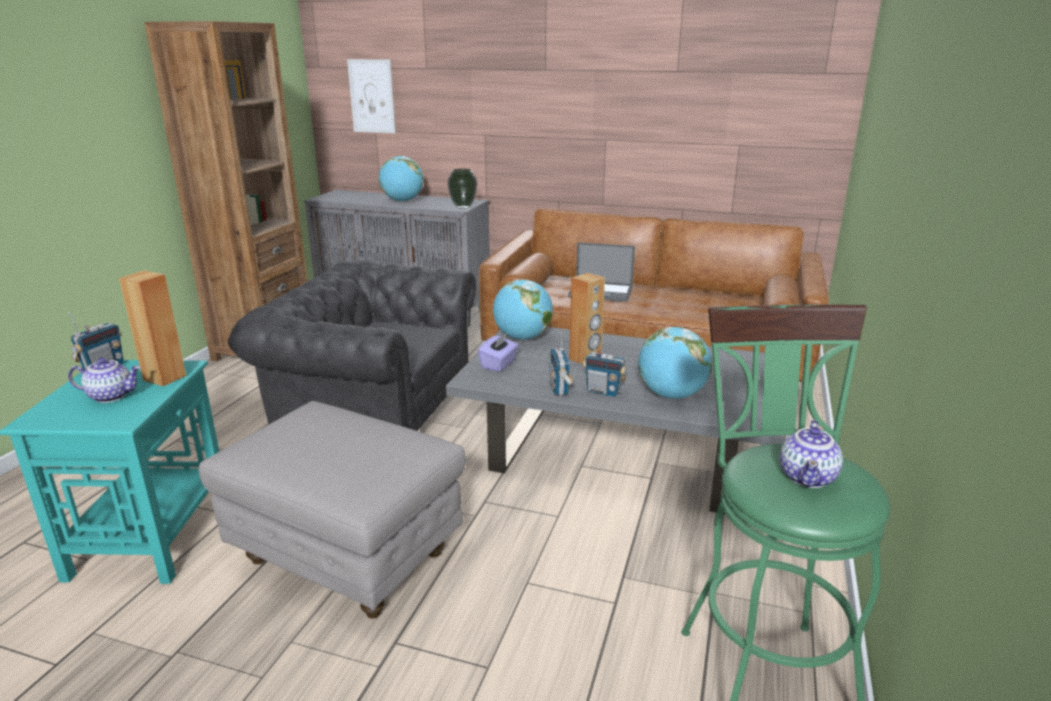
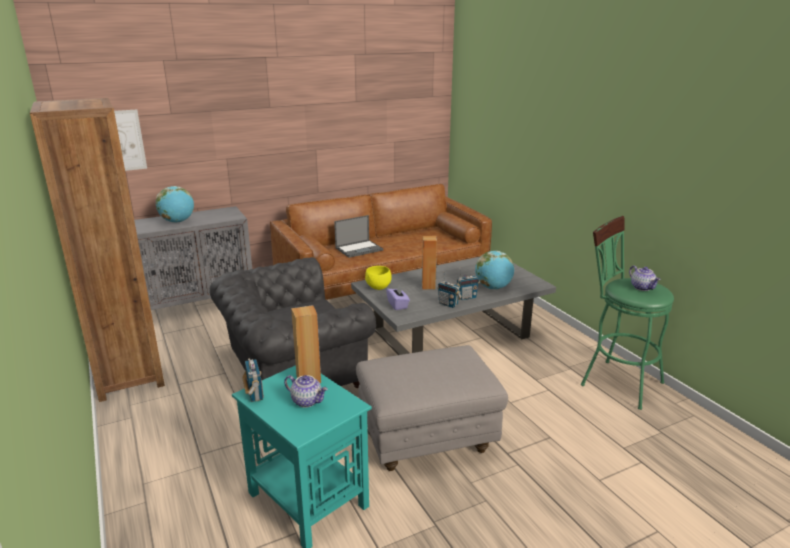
camera: 45 degrees left, 0 degrees up
(112, 396) = (307, 401): teapot -> teapot turned 75 degrees clockwise
(463, 207) = (235, 215): vase -> none
(522, 338) = (378, 287): globe -> yellow bowl

